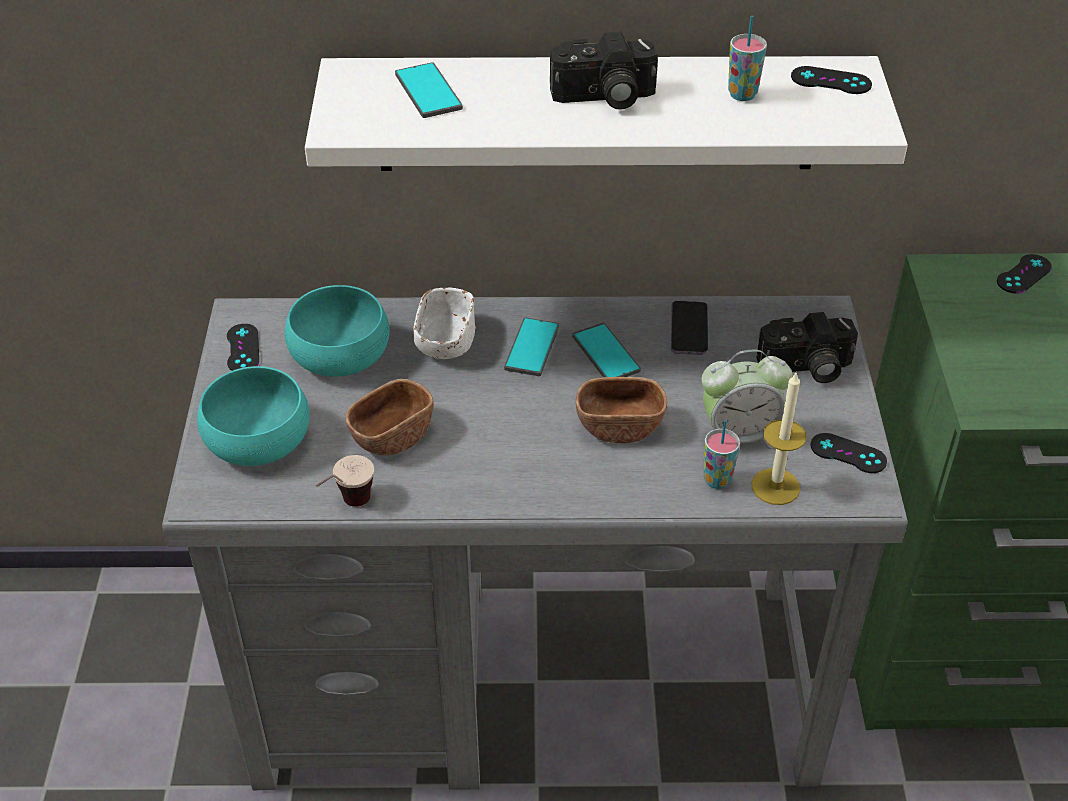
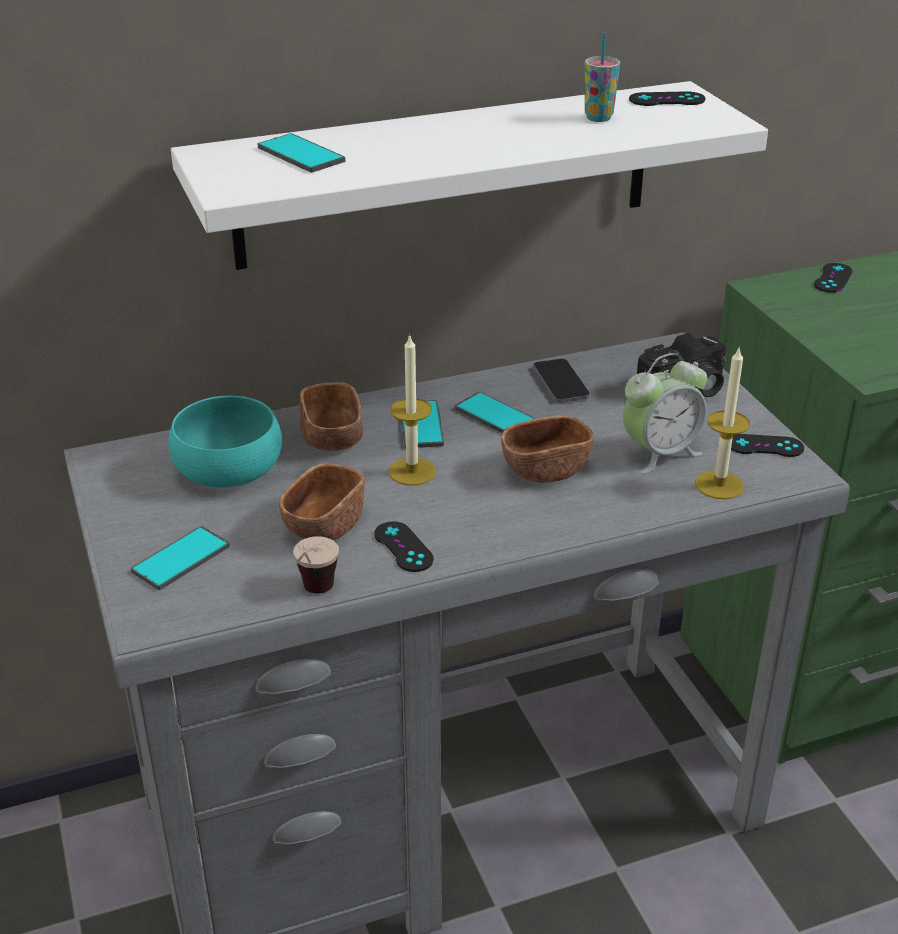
camera: 20 degrees left, 10 degrees down
(243, 349) = (120, 485): black game controller -> black game controller (403, 547)
(257, 439) = (181, 559): turquoise bowl -> phone
(445, 342) = (332, 437): white bowl -> brown bowl
(497, 397) = (412, 471): none -> candle
(604, 97) = (475, 136): camera -> none
(717, 480) = (663, 491): cup -> none

